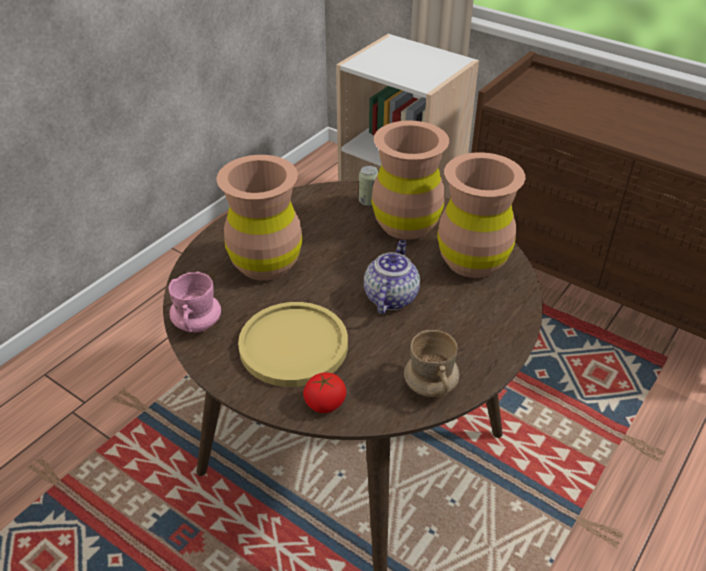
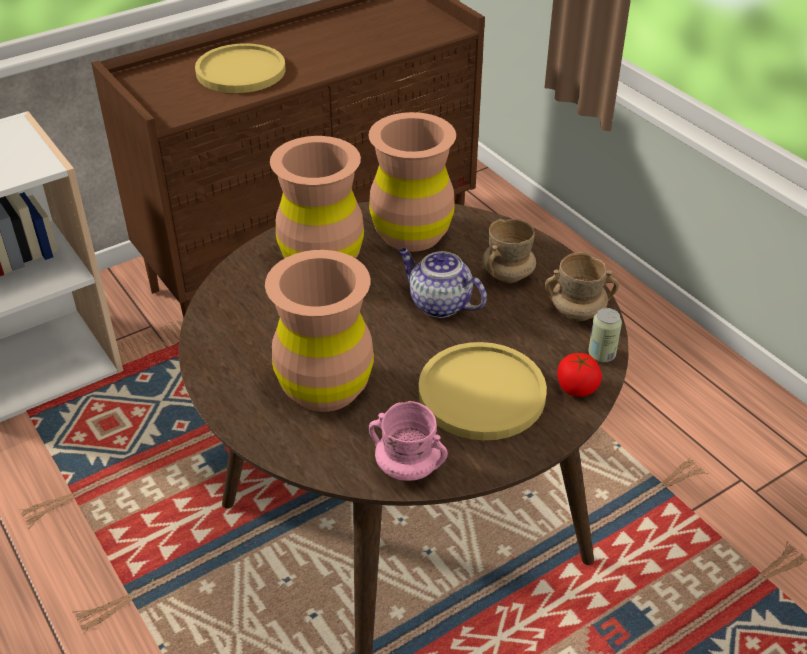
camera: 70 degrees left, 0 degrees up
(368, 201) = (259, 276): can -> can (601, 355)
(455, 329) = (508, 274): none -> beige mug
(600, 112) = (241, 71): none -> yellow plate

